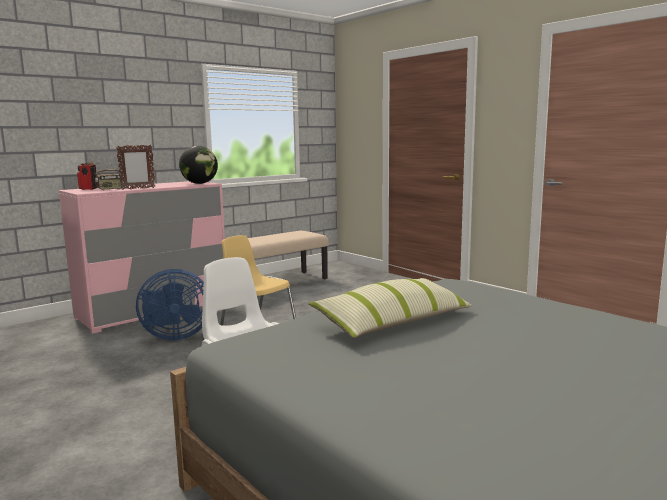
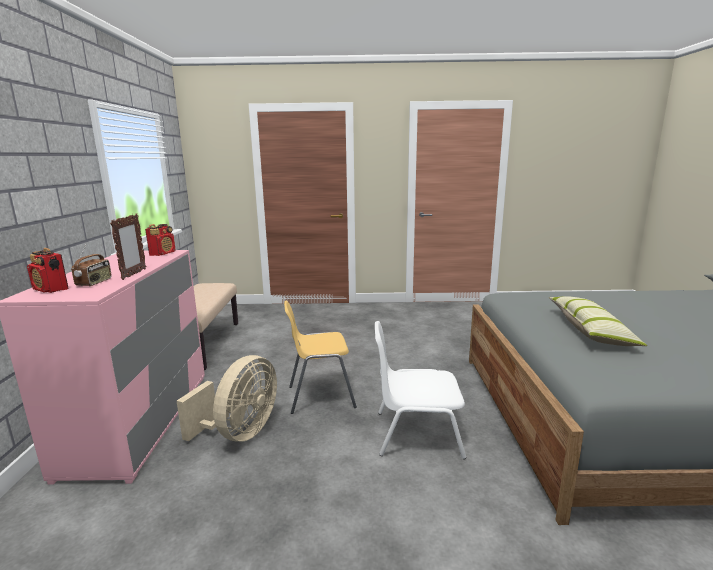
camera: 50 degrees left, 5 degrees up
(174, 336) = (240, 432): blue fan -> beige fan
(199, 183) = (163, 253): globe -> radio

